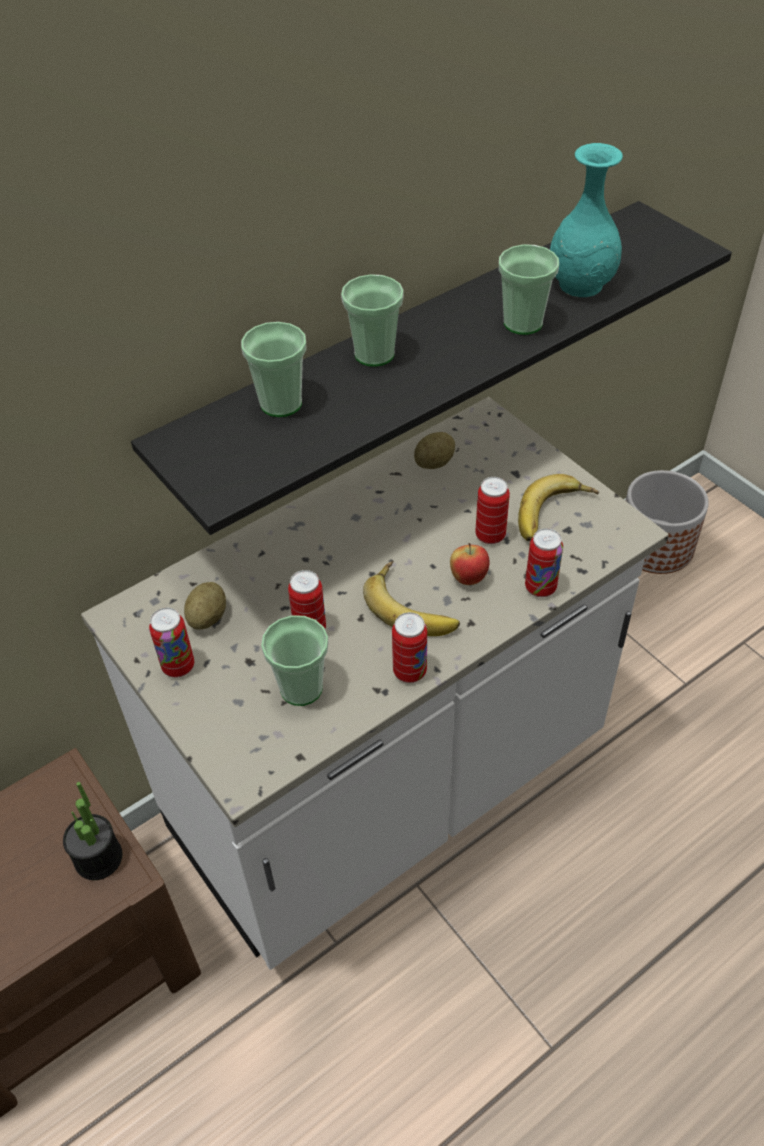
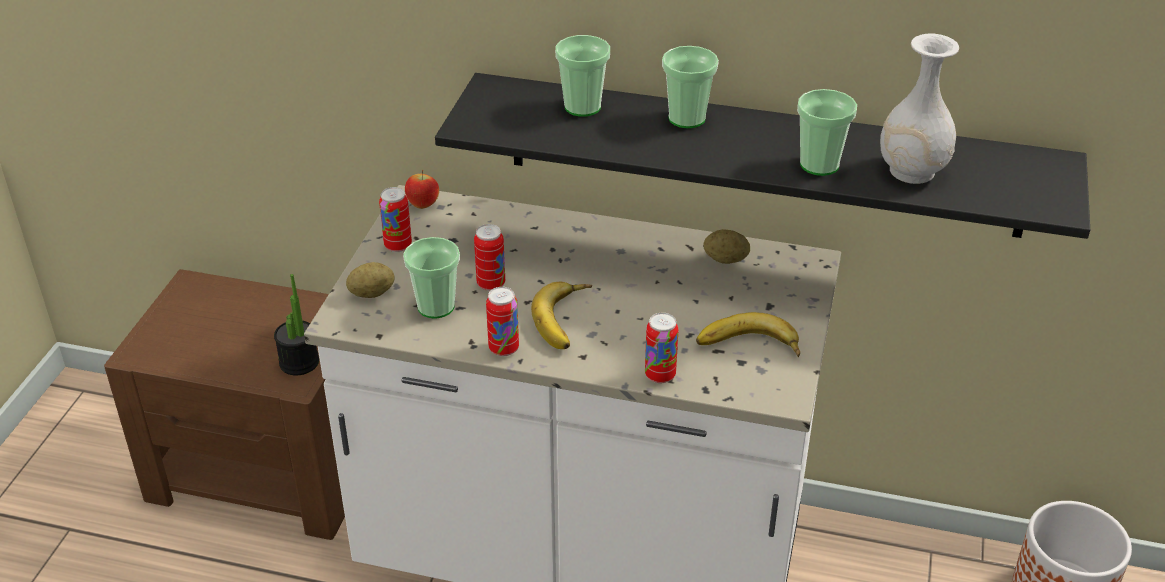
camera: 50 degrees right, 10 degrees down
(207, 617) = (451, 235): potato -> potato (372, 293)
(468, 578) = (625, 334): apple -> apple (423, 205)
(490, 535) = (683, 324): can -> none
(579, 284) = (911, 170): turquoise vase -> white vase

